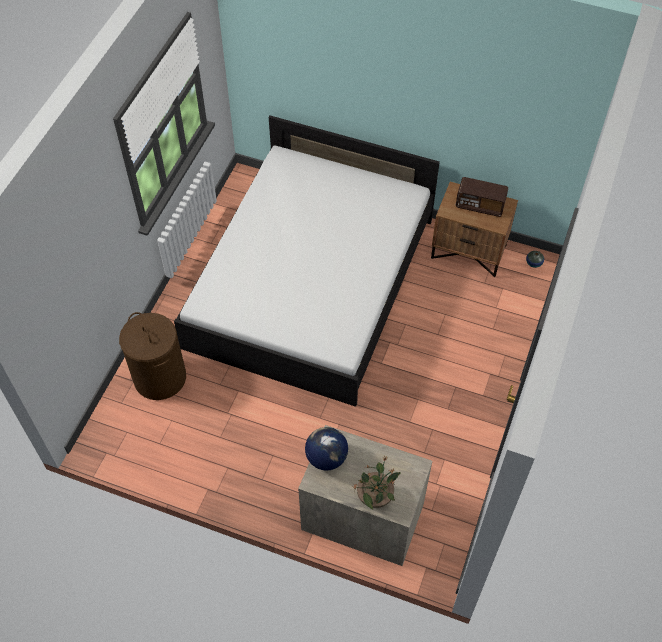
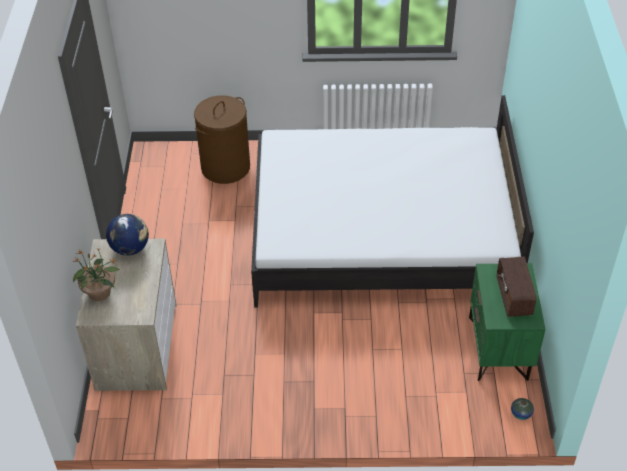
camera: 70 degrees right, 10 degrees down
(469, 251) = (499, 348): brown nightstand -> green nightstand

